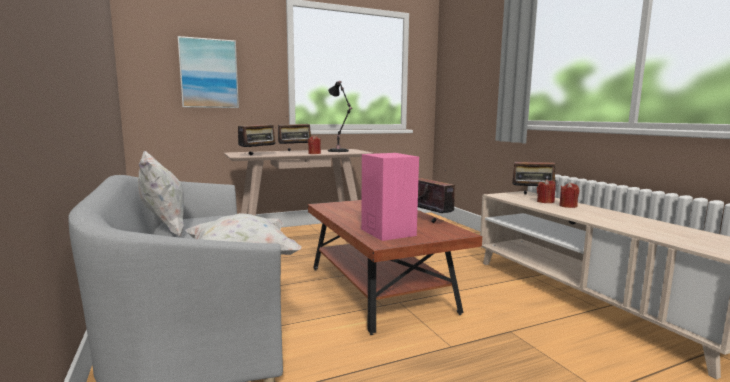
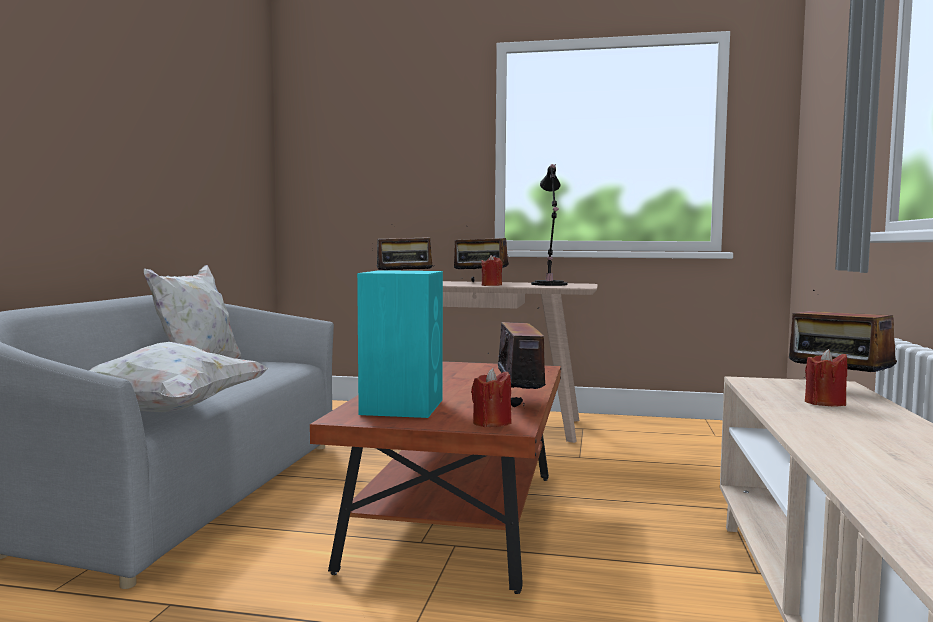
camera: 35 degrees right, 5 degrees down
(209, 73) = (381, 167): picture -> none
(387, 232) = (403, 406): pink speaker -> turquoise speaker
(568, 206) = (856, 417): red candle -> red candle (491, 423)

